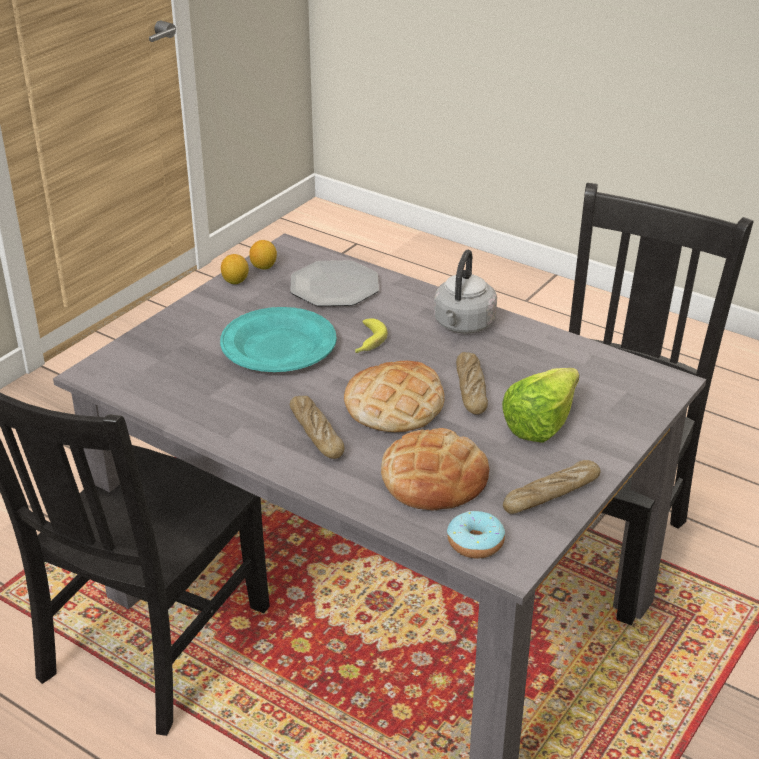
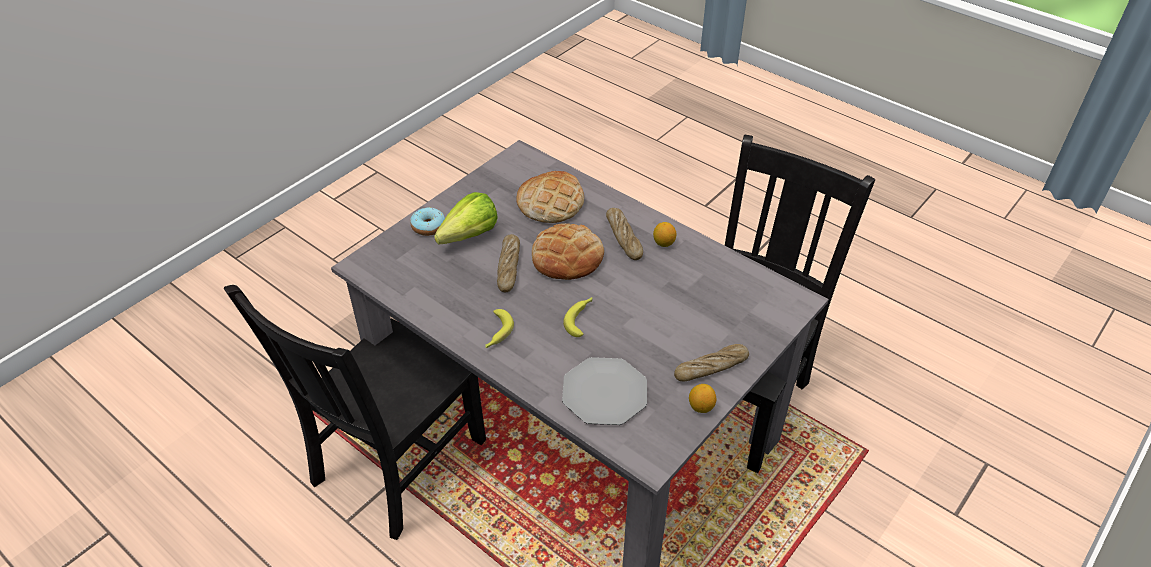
camera: 175 degrees left, 10 degrees up
(264, 267) = (675, 428): lemon -> lemon (663, 243)
(279, 346) = (654, 320): turquoise plate -> none
(463, 325) = (496, 333): grey kettle -> banana
(475, 543) = (536, 165): donut -> donut (428, 226)
(551, 495) = (482, 189): bread -> bread (711, 367)

